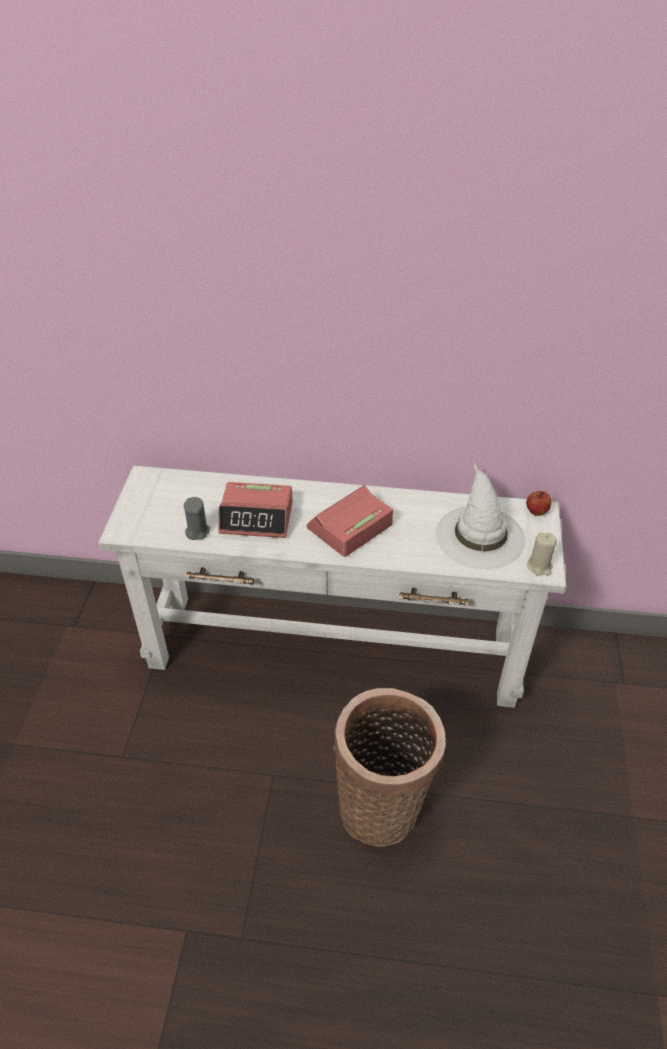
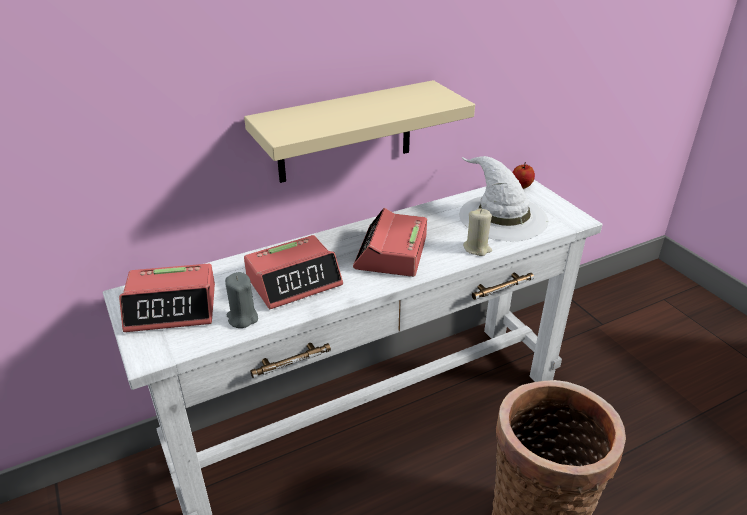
camera: 35 degrees left, 10 degrees down
(162, 500) = (172, 307): none -> alarm clock
(351, 408) = (345, 132): none -> beige shelf
(539, 566) = (569, 218): beige candle -> beige candle (477, 248)

